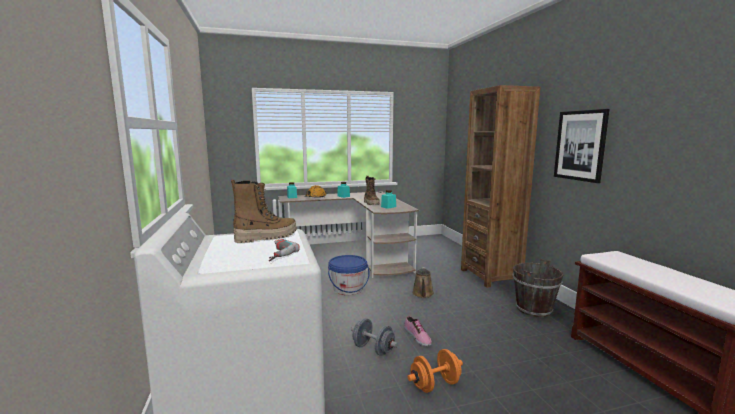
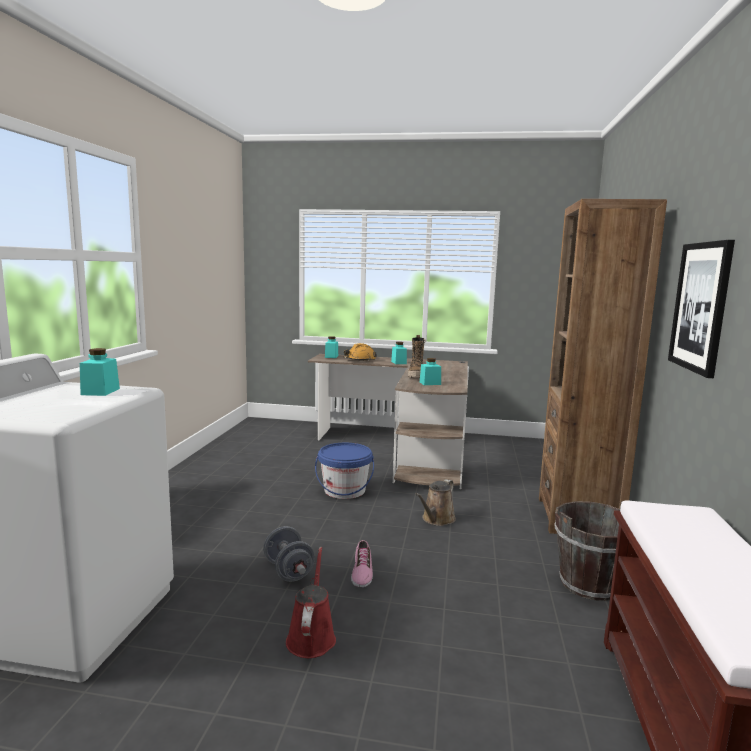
camera: 25 degrees right, 0 degrees up
(266, 237) = (100, 391): boot -> turquoise jar
(274, 254) = (59, 408): power drill -> none
(435, 384) = (311, 637): orange dumbbell -> red watering can

